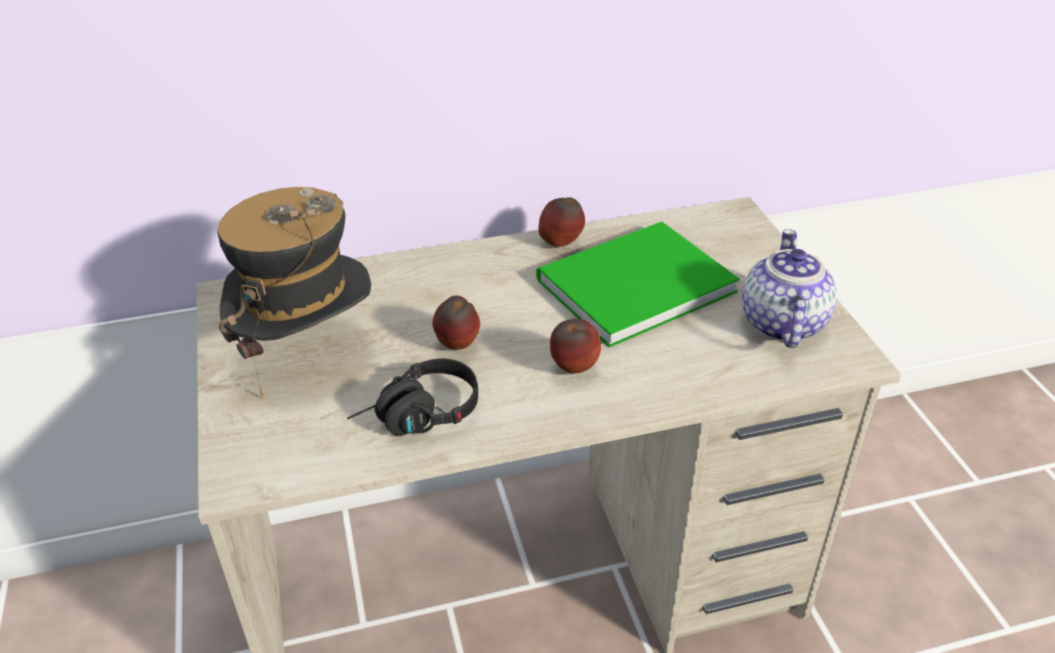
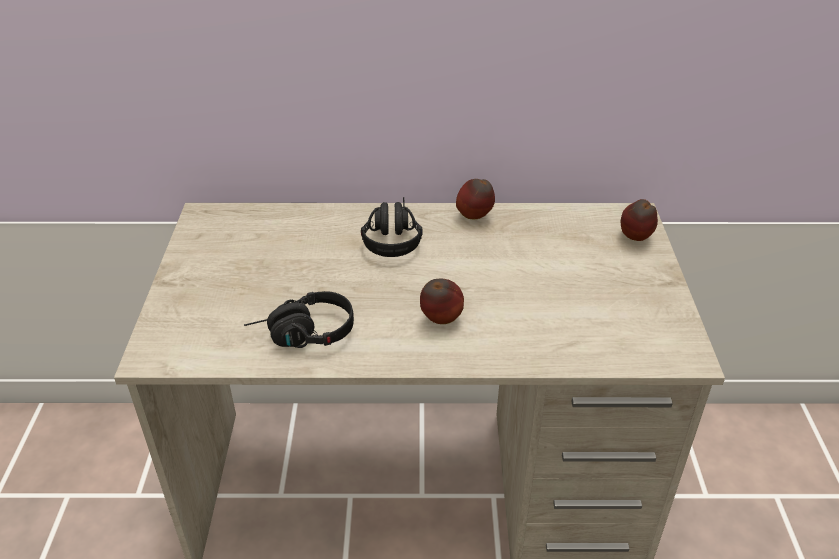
camera: 15 degrees right, 0 degrees up
(307, 353) = (242, 270): hat -> none
(457, 346) = (357, 285): apple -> apple (635, 239)
(474, 281) = (391, 236): none -> black headphones
(629, 285) = (516, 260): green book -> none
(780, 323) = (633, 314): teapot -> none

